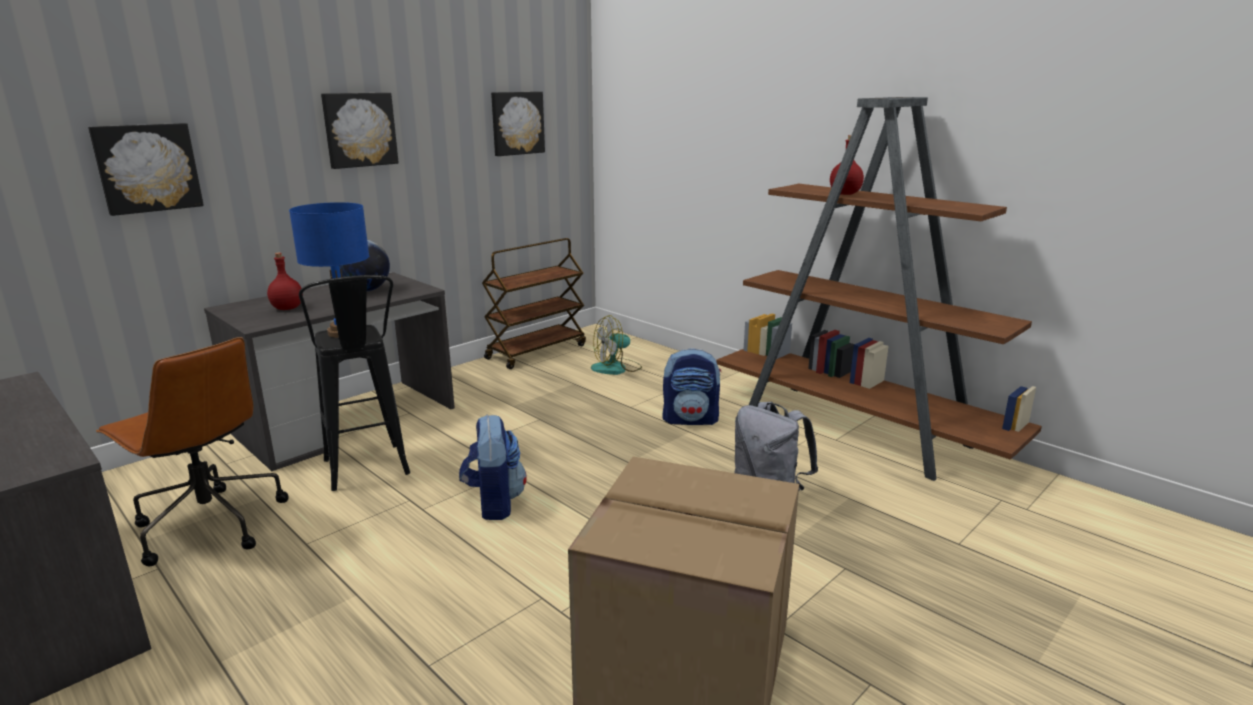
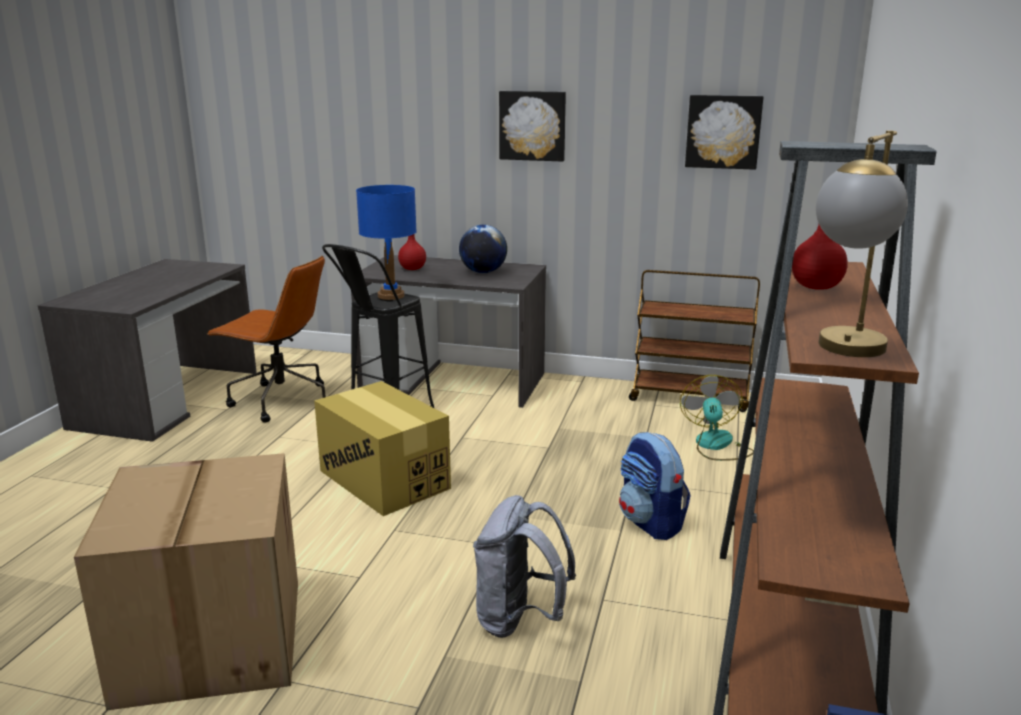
camera: 60 degrees right, 0 degrees up
(147, 168) = (366, 142): picture -> none
(209, 524) = (280, 401): brown office chair -> brown office chair turned 75 degrees counterclockwise
(494, 503) = (384, 479): backpack -> cardboard box
(616, 368) = (716, 446): fan -> fan turned 60 degrees clockwise
(973, 208) = (845, 353): none -> table lamp

